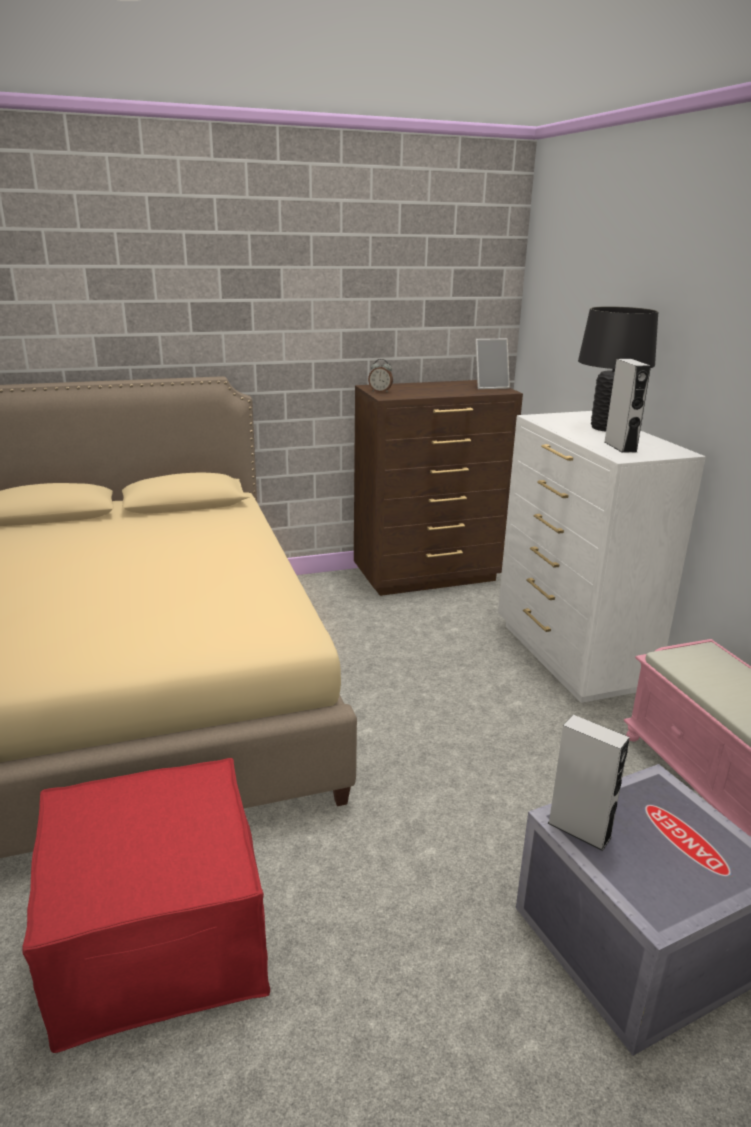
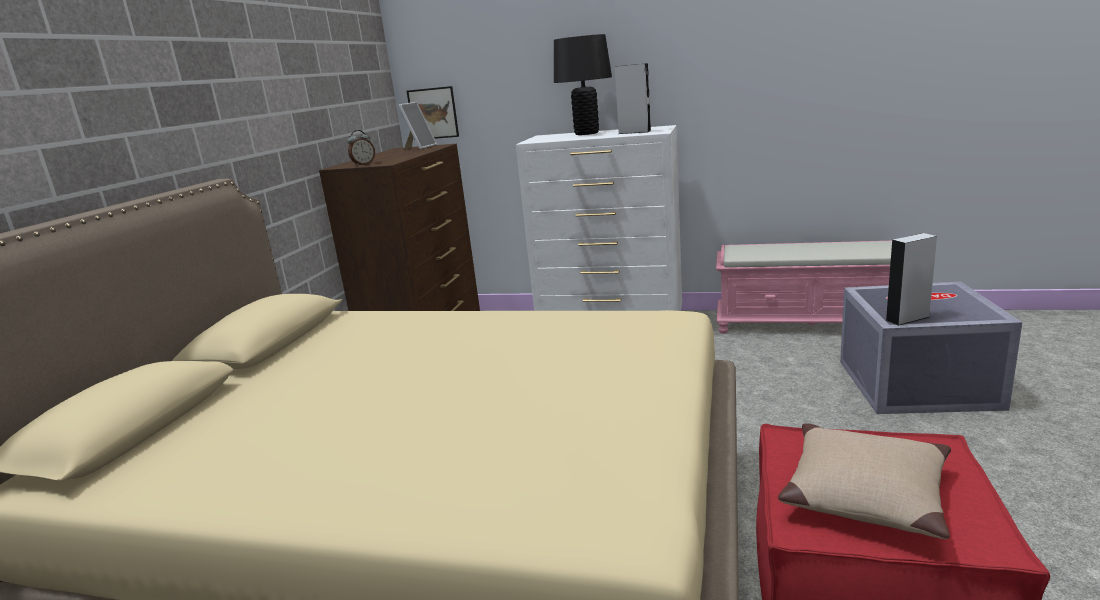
camera: 55 degrees left, 5 degrees down
(121, 828) = (863, 492): none -> beige pillow
(536, 353) = (433, 113): none -> picture

